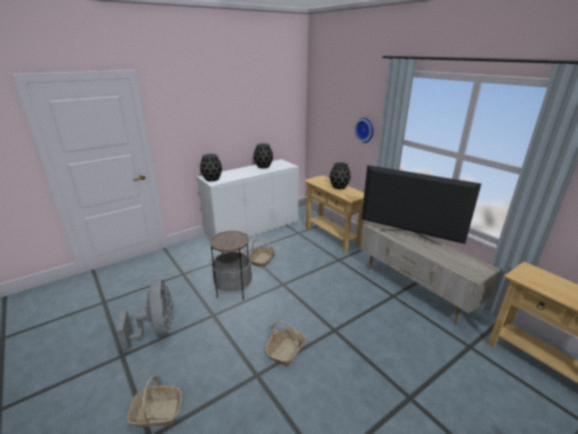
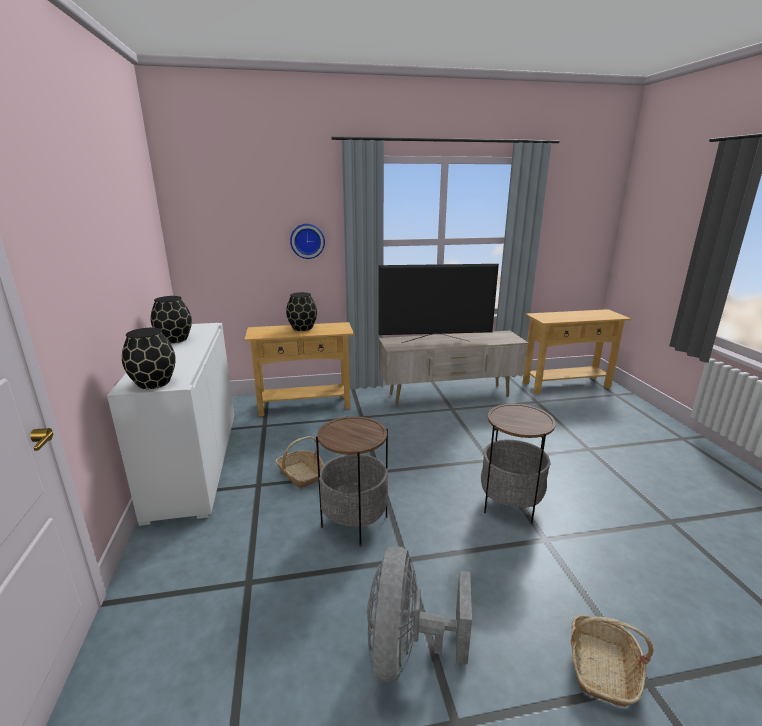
camera: 65 degrees left, 5 degrees down
(157, 331) = (407, 649): grey fan -> grey fan turned 90 degrees counterclockwise
(286, 351) = (510, 504): basket -> side table
(408, 238) = (435, 342): television -> television turned 150 degrees counterclockwise

